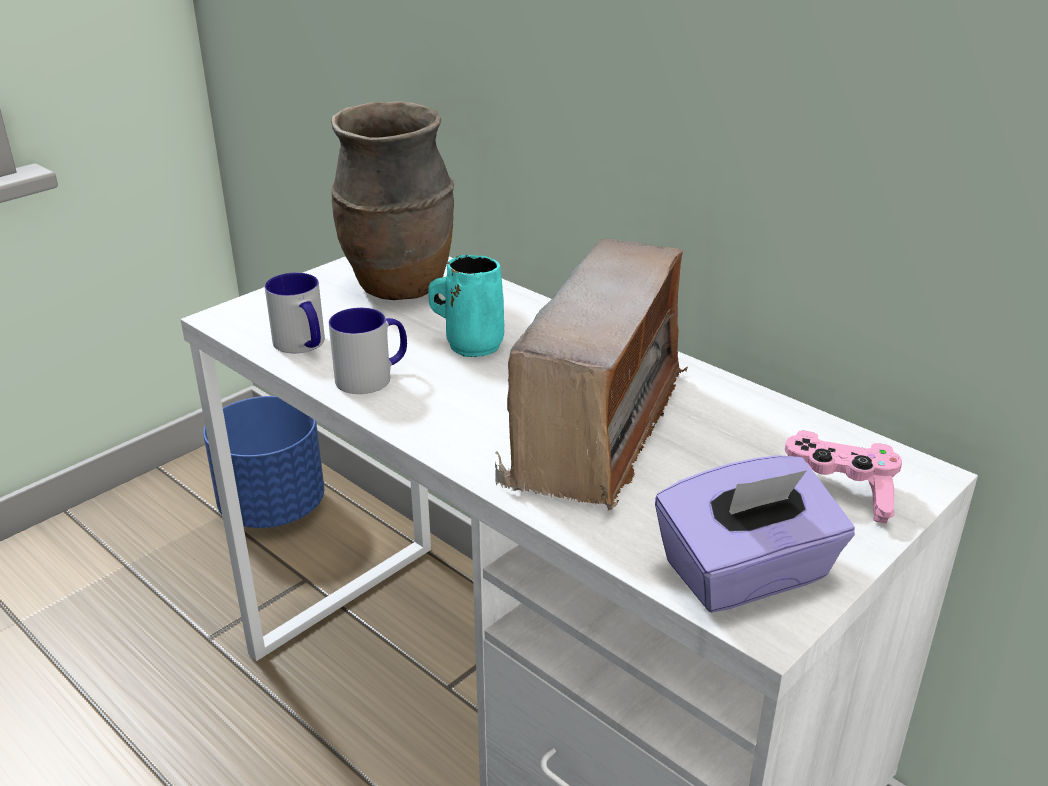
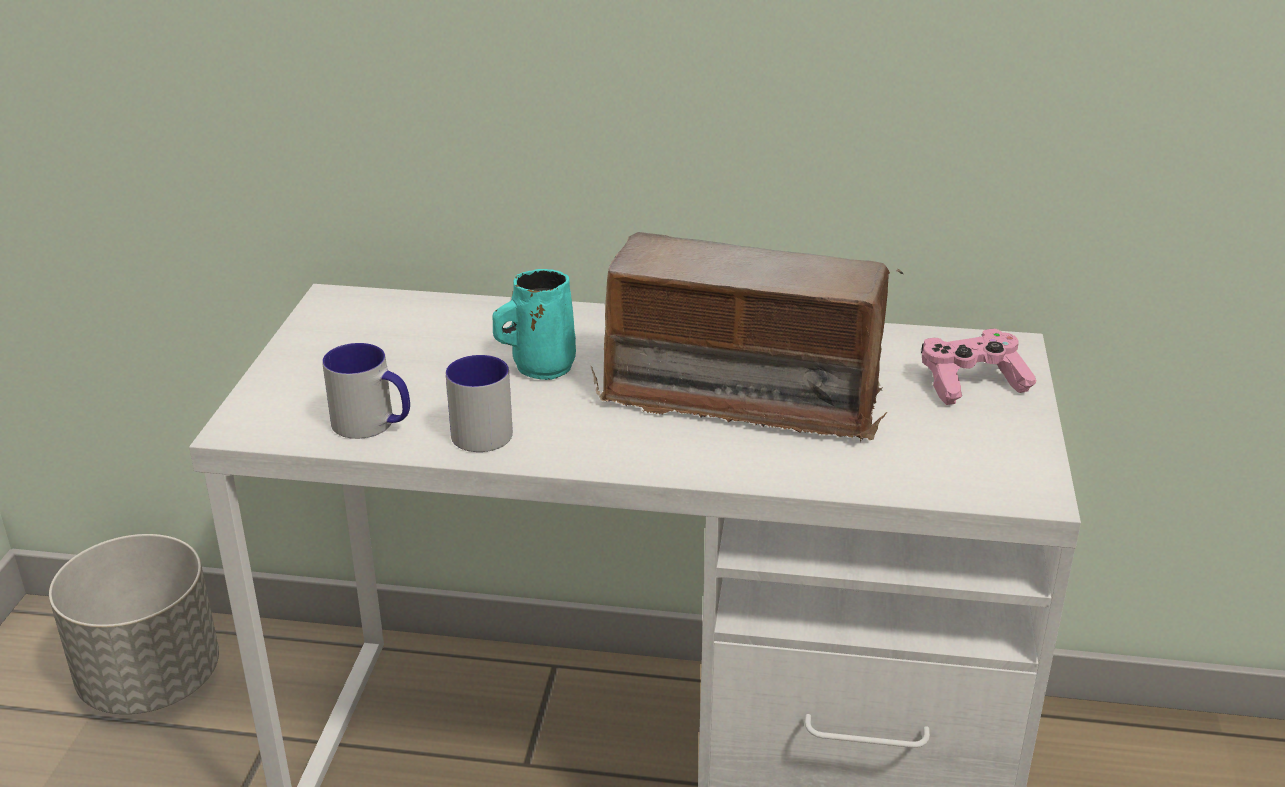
camera: 35 degrees left, 0 degrees up
(273, 507) = (150, 680): blue planter -> grey planter
(400, 287) = (392, 336): brown vase -> none
(599, 426) = (743, 398): radio -> radio turned 120 degrees clockwise
(747, 574) = (983, 465): purple tissue box -> none

